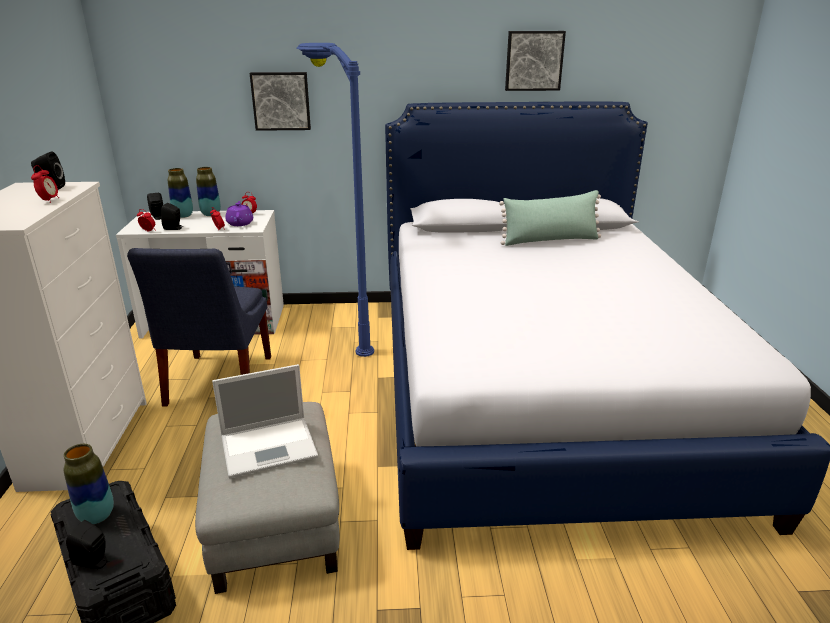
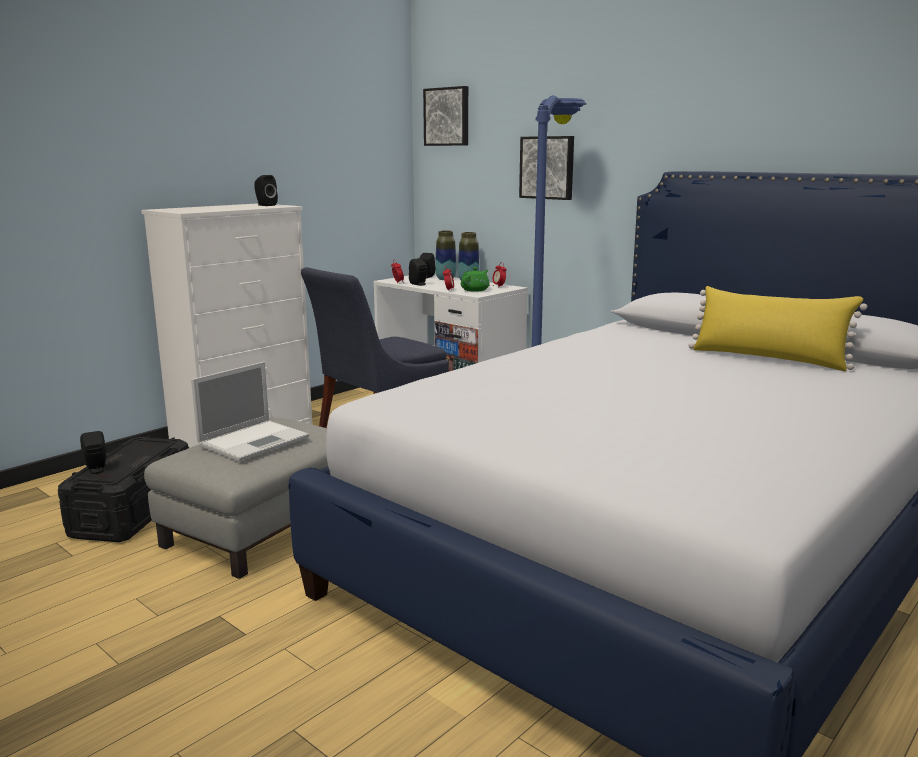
camera: 45 degrees right, 10 degrees down
(49, 200) = (241, 208): alarm clock -> none
(97, 516) = (139, 450): vase -> none
(240, 223) = (475, 290): purple teapot -> green teapot
(270, 446) = (255, 440): laptop -> laptop turned 75 degrees counterclockwise
(534, 60) = (848, 117): picture -> picture (447, 117)
(550, 240) = (768, 358): green pillow -> yellow pillow

